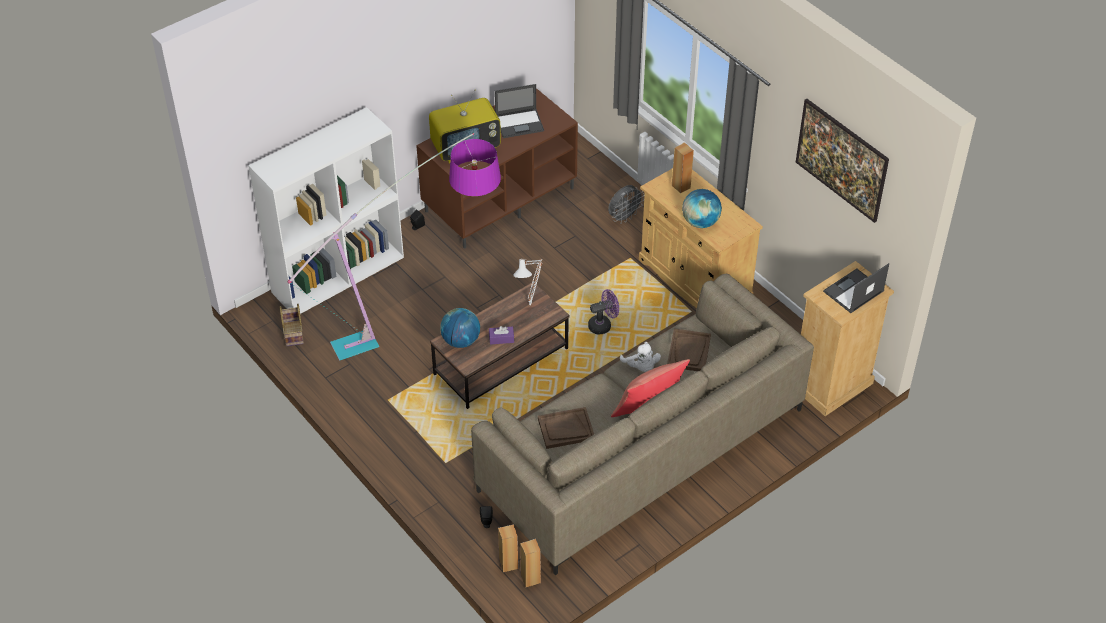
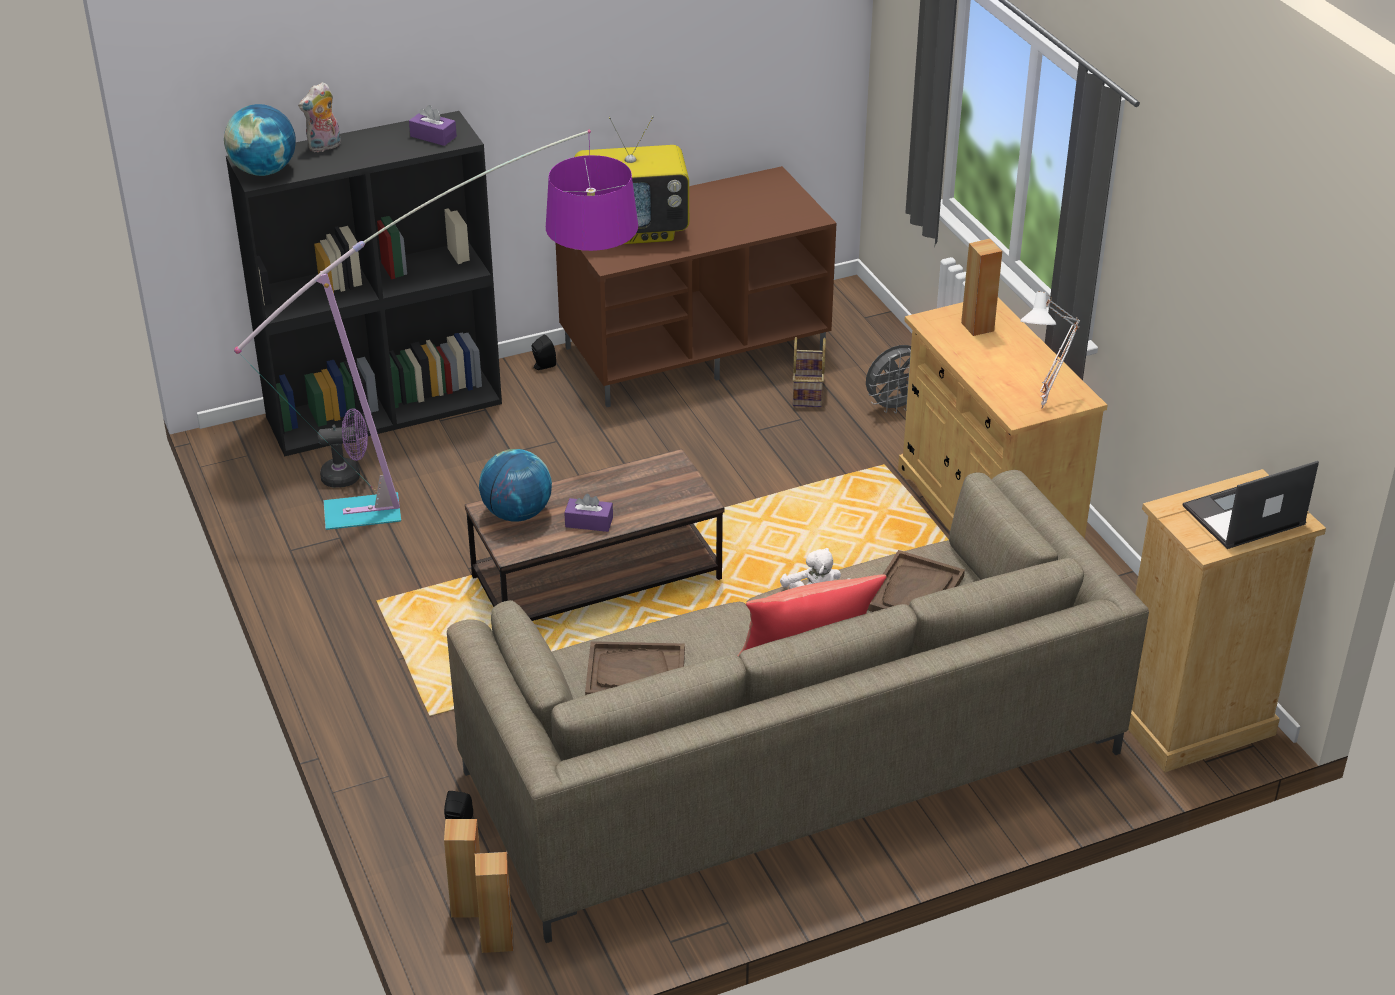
camera: 15 degrees right, 10 degrees down
(294, 334) = (272, 479): basket -> basket (808, 392)
(302, 148) = (324, 147): none -> plush toy
(338, 273) = (385, 409): white bookcase -> black bookcase
(361, 130) = (433, 136): none -> purple tissue box
(520, 123) = (738, 211): laptop -> none
(531, 306) = (663, 483): white table lamp -> white table lamp (1045, 408)
(603, 325) = (798, 555): purple fan -> purple fan (348, 476)
(700, 222) = (993, 382): globe -> globe (264, 171)
(839, 175) = (1247, 288): picture -> none

